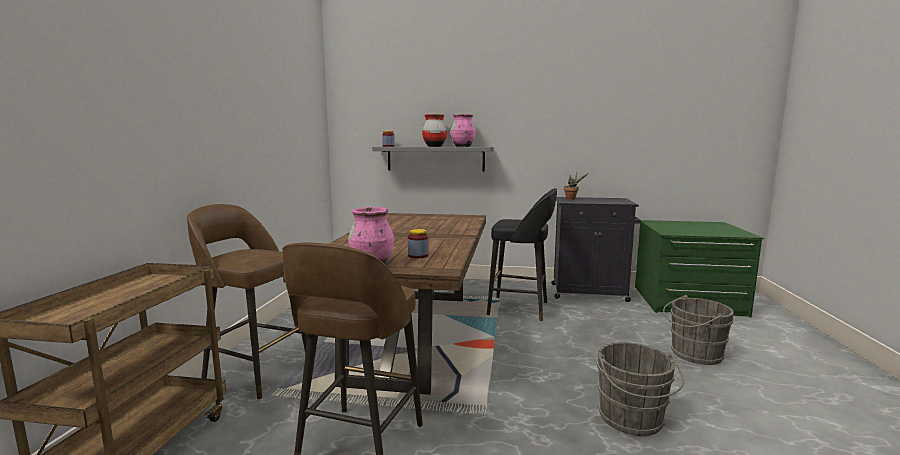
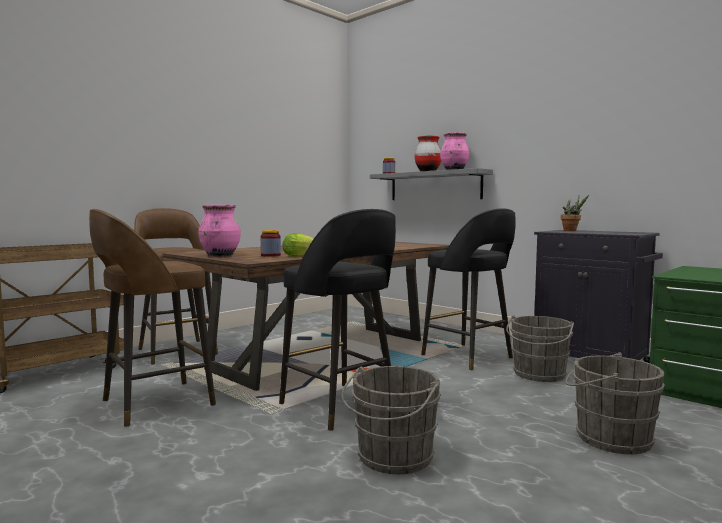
camera: 35 degrees right, 5 degrees down
(452, 253) = (302, 256): none -> lettuce
(521, 386) = (340, 407): none -> black stool
(584, 313) = (538, 375): none -> grey bucket

